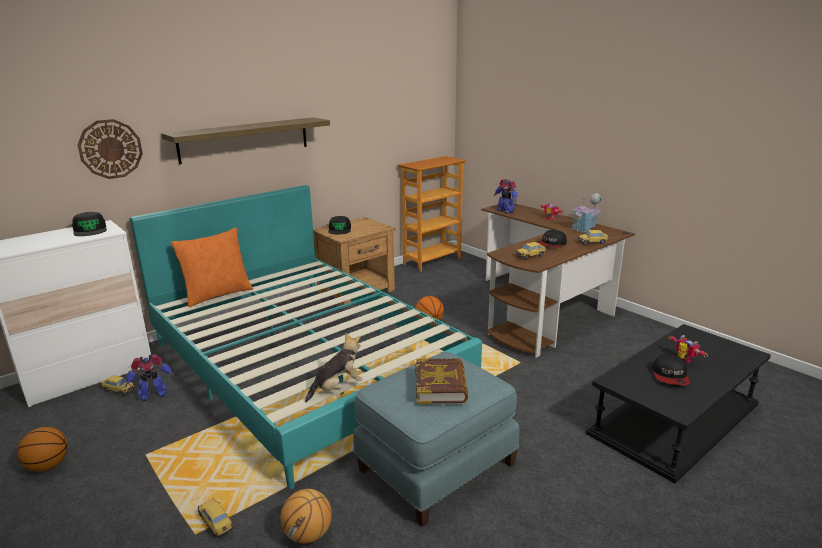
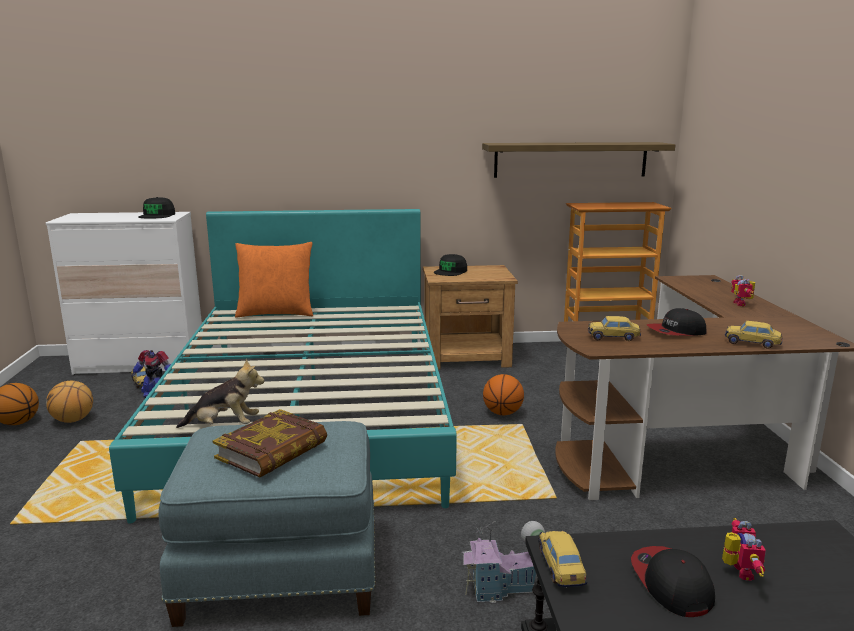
camera: 35 degrees right, 5 degrees down
(110, 149) = (199, 138): wall clock -> none
(216, 523) = (36, 522): toy car -> toy car (561, 568)
(245, 139) = (348, 145): shelf -> shelf (570, 159)
(308, 534) = (76, 573): basketball -> basketball (73, 420)
(505, 211) = (685, 284): toy robot -> none
(585, 228) = (778, 324): toy house -> toy house (501, 589)
(670, 376) = (671, 583): cap -> cap turned 120 degrees clockwise

